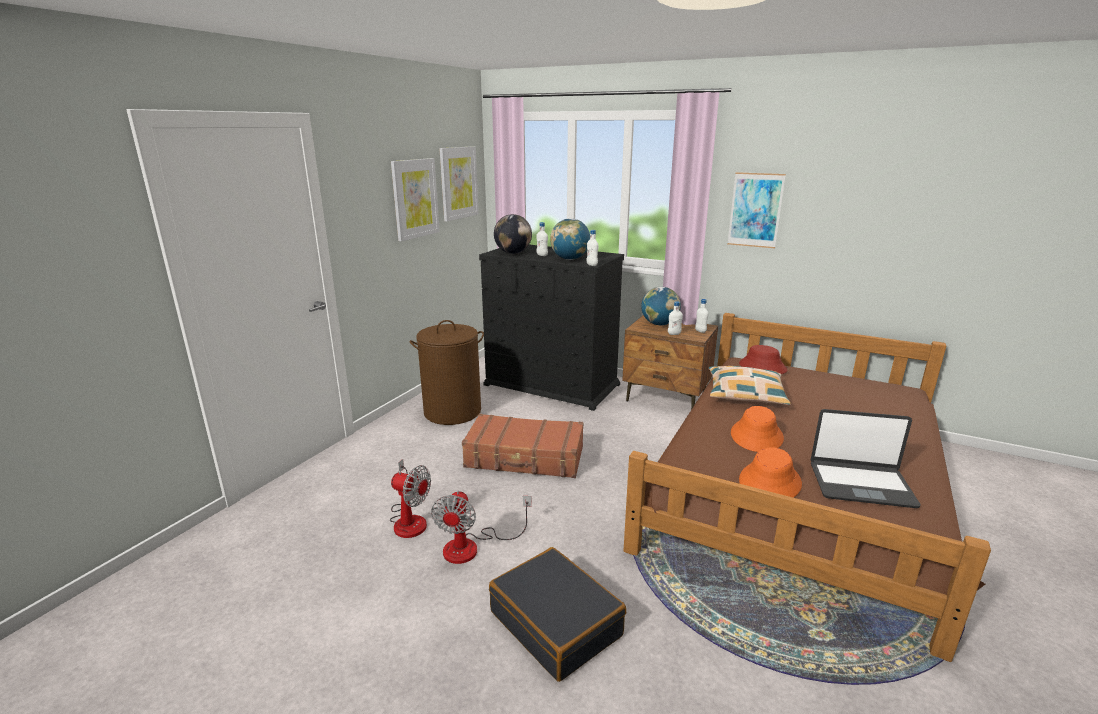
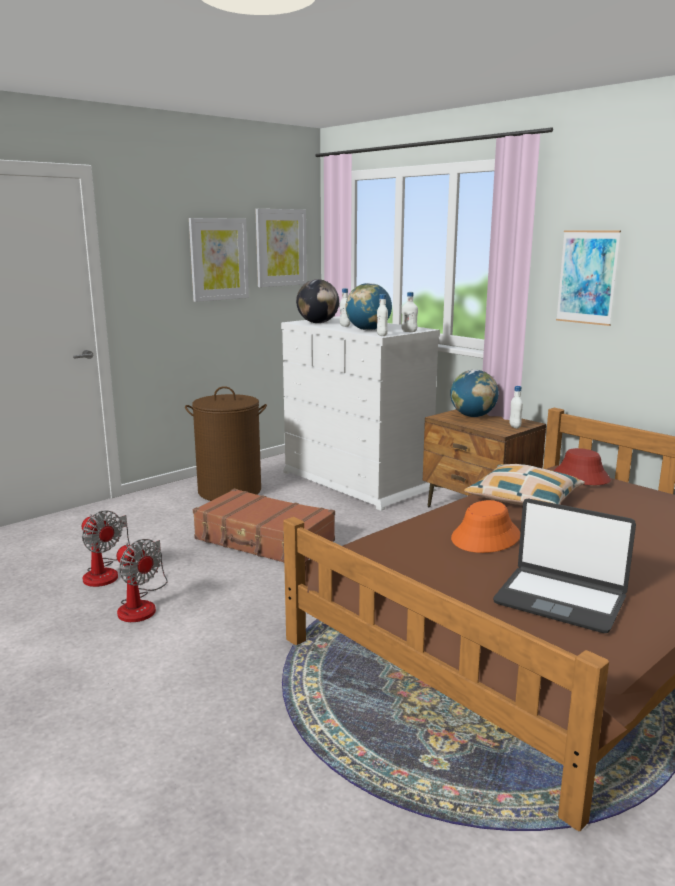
camera: 20 degrees right, 5 degrees down
(472, 547) = (141, 605): fan -> fan turned 75 degrees counterclockwise
(552, 385) = (357, 481): black dresser -> white dresser
(556, 623) = (159, 682): black suitcase -> none
(674, 334) = (478, 426): white bottle -> white bottle (409, 331)
(770, 482) = (446, 579): orange hat -> none

